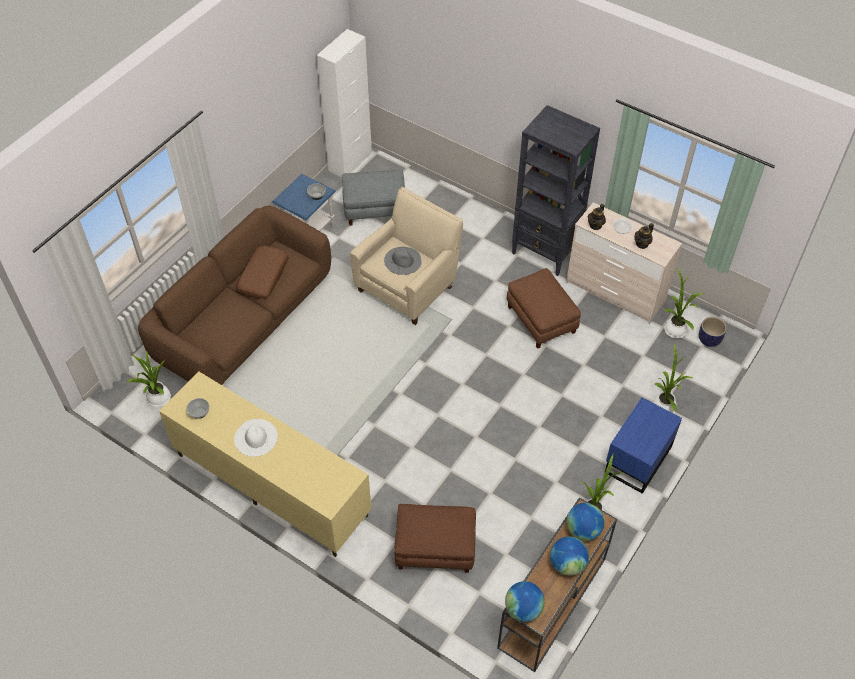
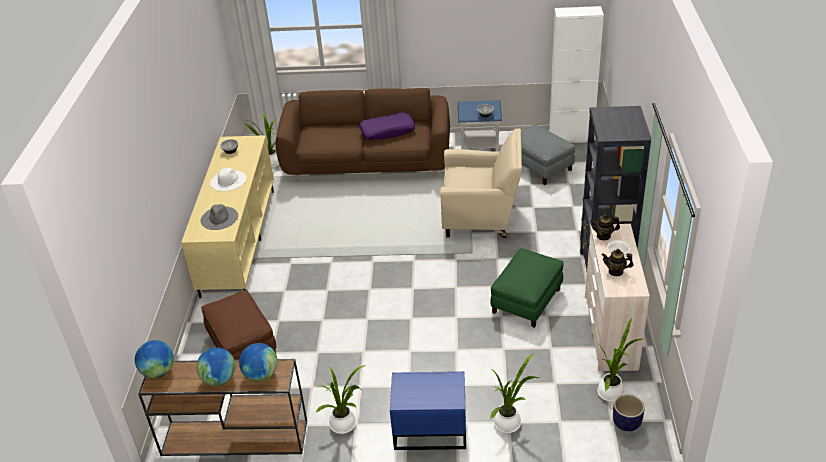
camera: 60 degrees right, 15 degrees down
(263, 276) = (387, 131): brown pillow -> purple pillow
(402, 260) = (470, 179): grey hat -> grey hat (219, 218)
(541, 319) = (527, 301): brown ottoman -> green ottoman

